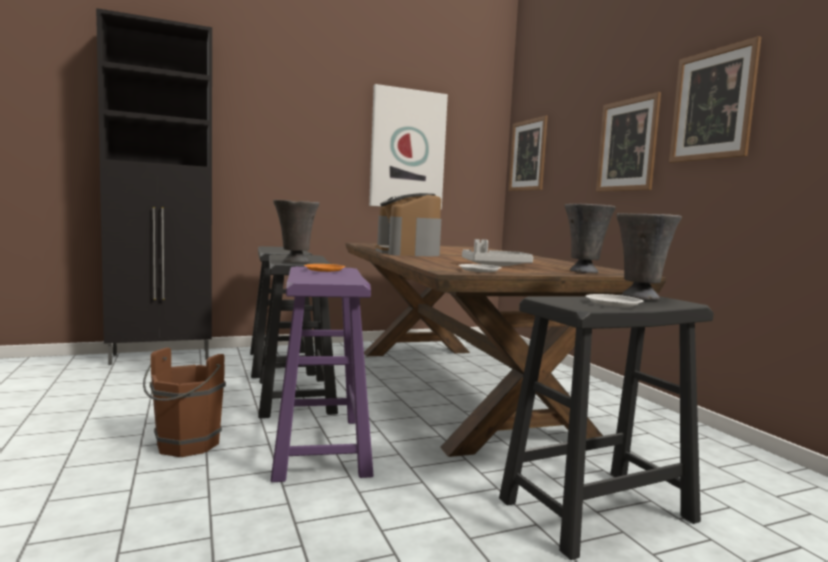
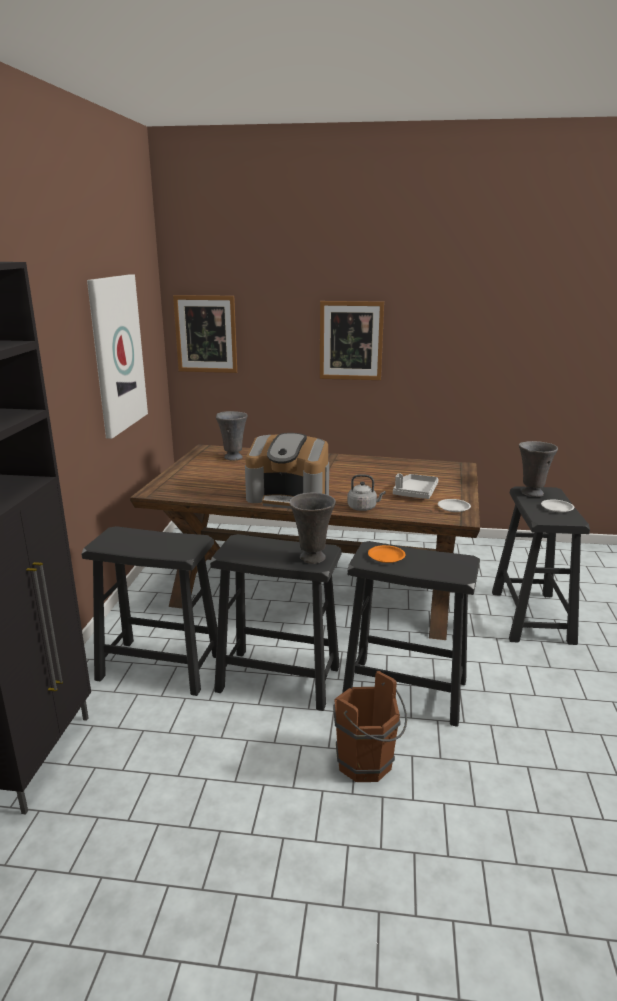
camera: 60 degrees left, 15 degrees up
(321, 447) = (404, 690): purple stool -> black stool
(418, 259) = (363, 508): none -> grey kettle
(584, 272) = (452, 476): grey vase -> grey vase (233, 457)
(712, 105) = (433, 321): picture -> none

